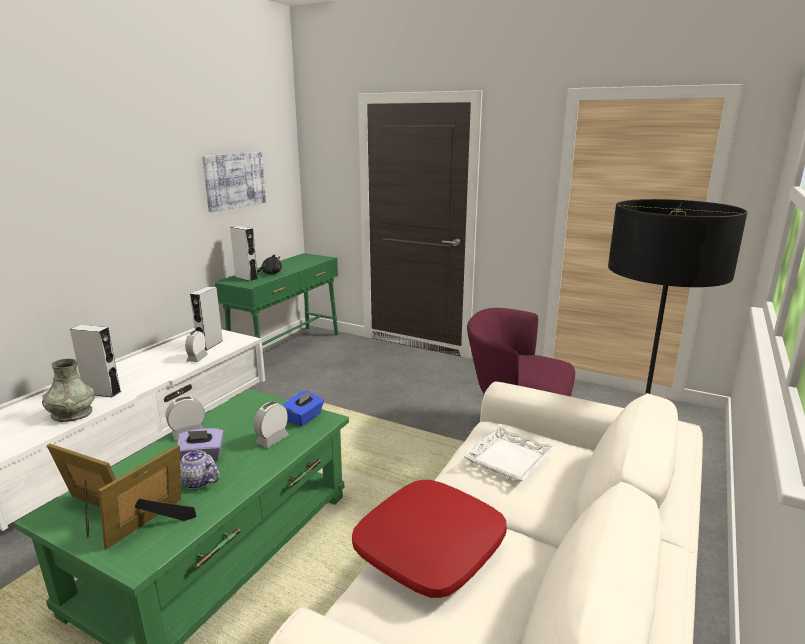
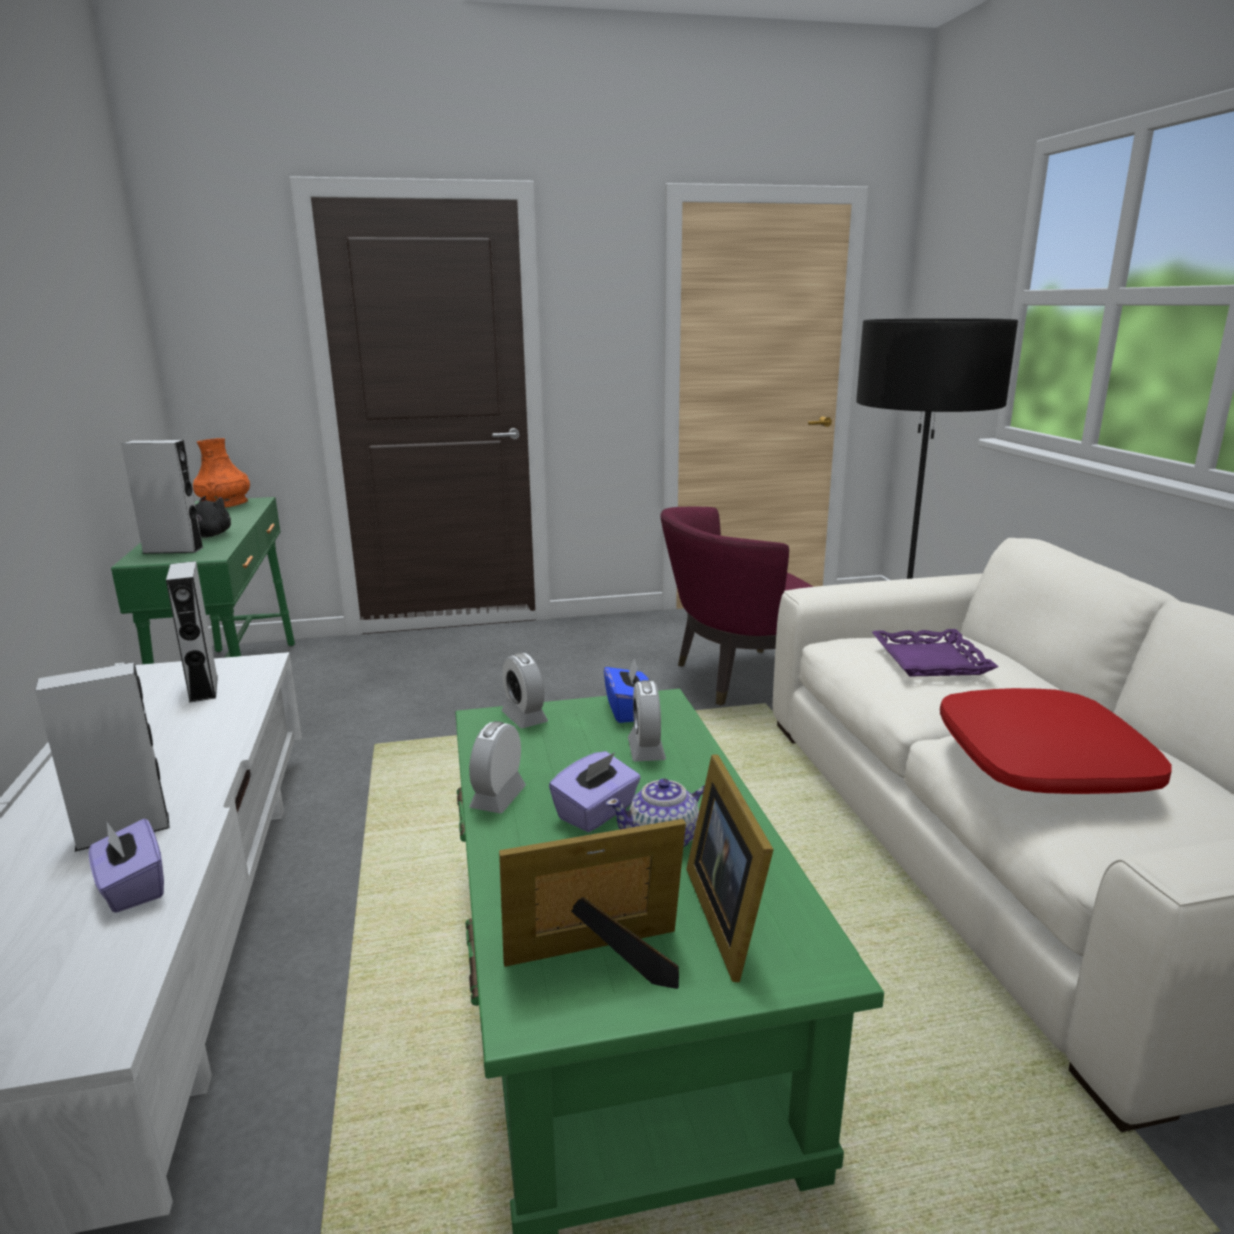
camera: 40 degrees left, 0 degrees up
(72, 414) = (132, 888): grey vase -> purple tissue box
(197, 358) = (224, 713): alarm clock -> alarm clock (524, 717)
(234, 180) = (91, 344): picture -> none
(309, 258) = (225, 505): none -> orange vase
(508, 459) = (929, 660): white tray -> purple tray

